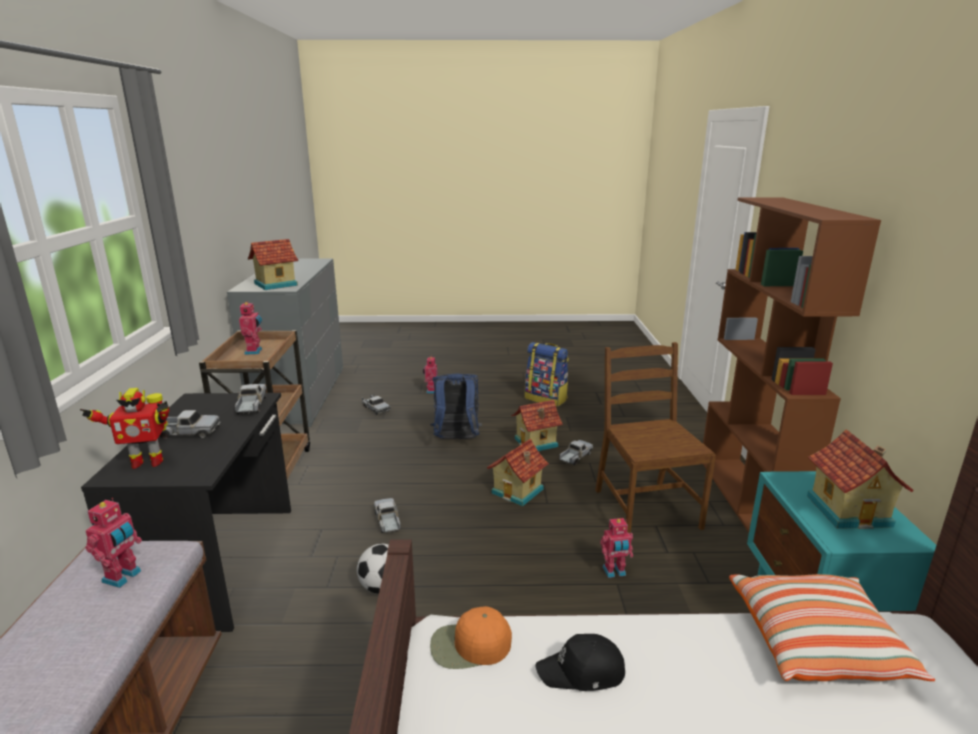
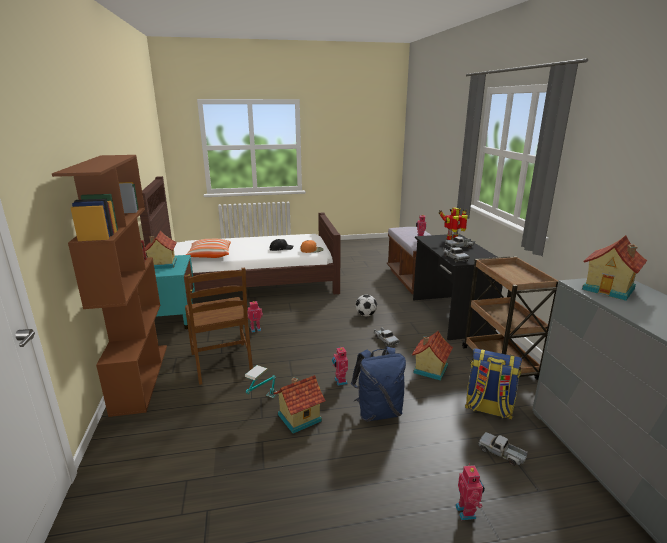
camera: 170 degrees right, 0 degrees up
(254, 351) = (515, 276): toy robot -> toy robot (340, 381)
(518, 491) = (309, 366): toy house -> toy house (429, 369)
(546, 399) = (287, 512): backpack -> backpack (488, 409)
(575, 457) = (263, 403): toy truck -> table lamp

